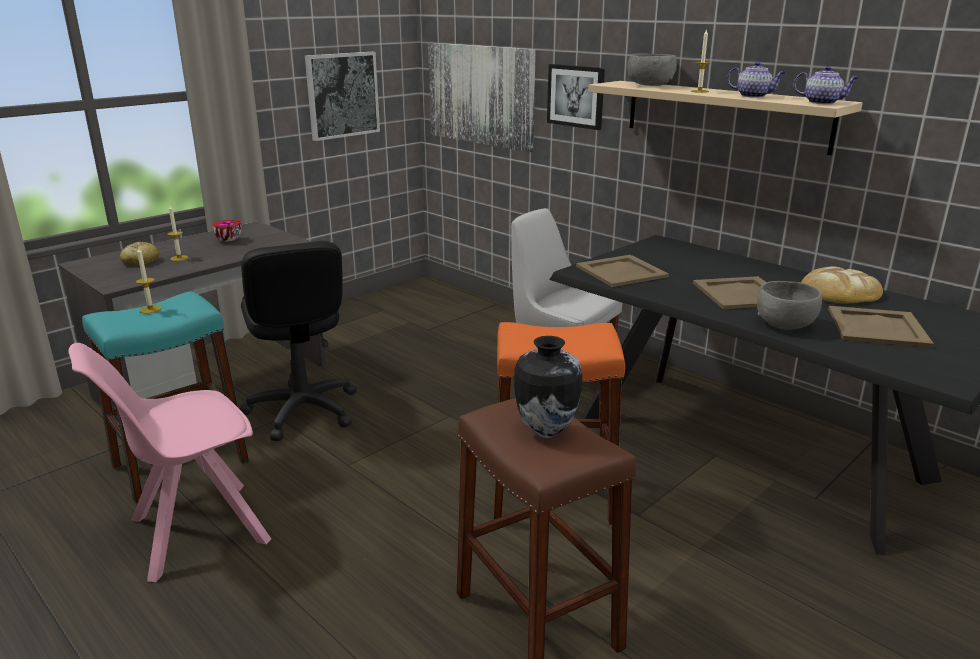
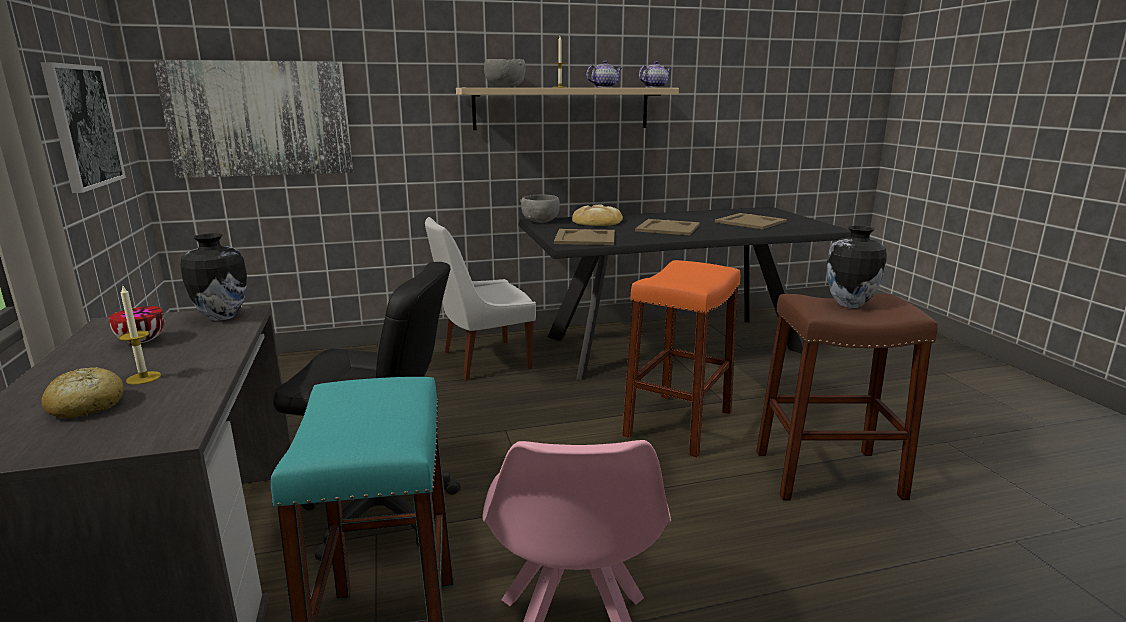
camera: 60 degrees left, 5 degrees down
(150, 309) = (346, 416): candle -> none
(281, 240) = (221, 317): none -> vase
(576, 96) = (404, 107): picture -> none
(785, 324) = (729, 231): grey bowl -> grey bowl (540, 221)
(839, 292) = (690, 215): bread -> bread (597, 221)

